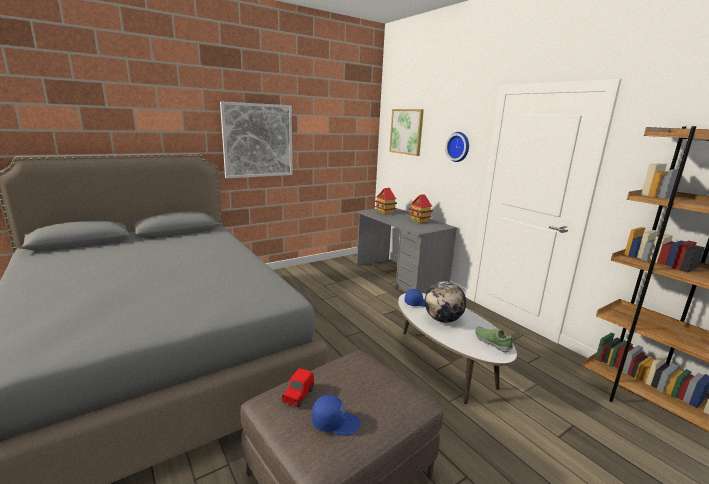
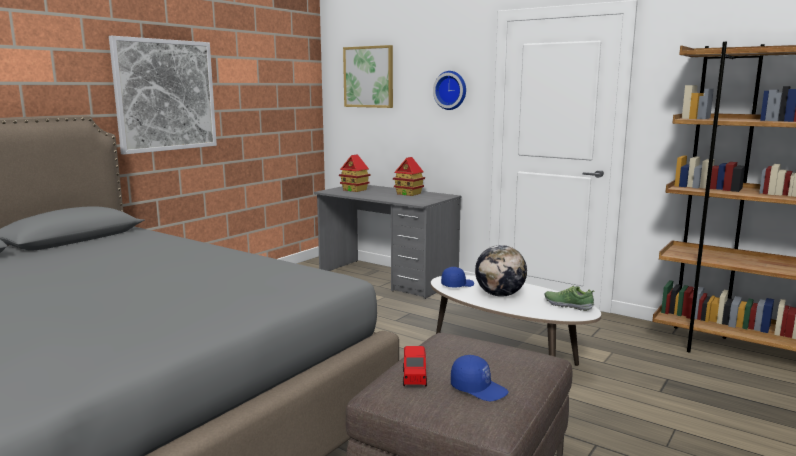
camera: 20 degrees left, 5 degrees down
(335, 422) = (479, 389): blue cap -> blue cap turned 45 degrees clockwise

